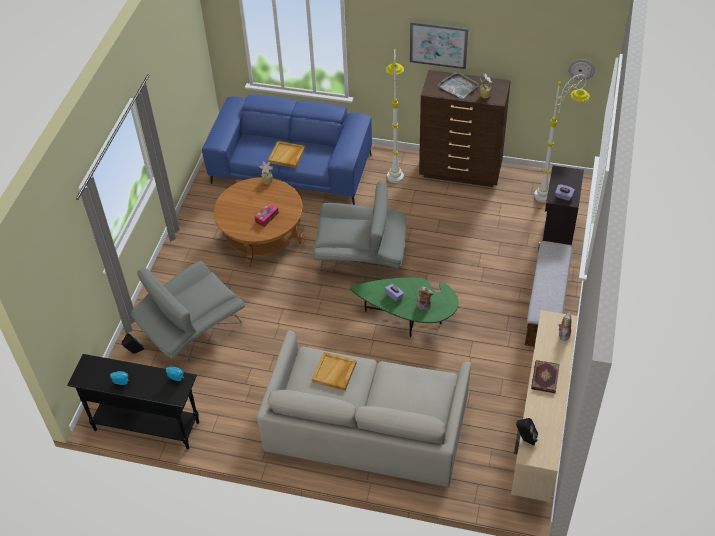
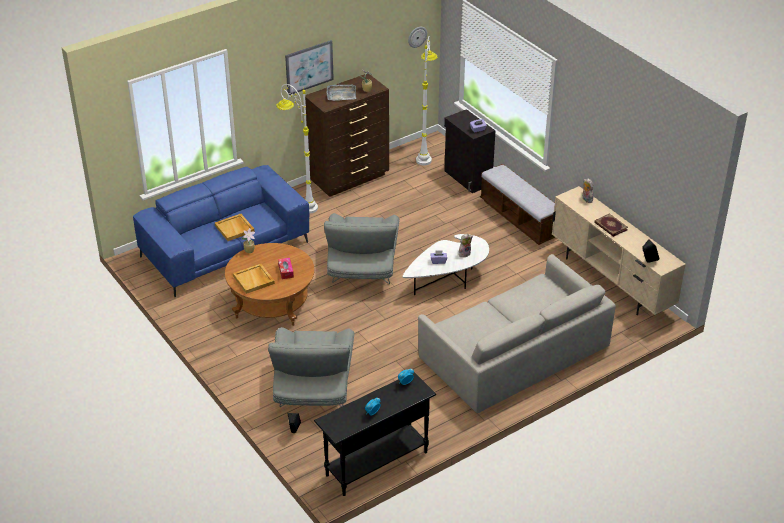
camera: 50 degrees left, 10 degrees down
(334, 372) = (476, 322): beige tray -> beige tray (254, 280)
(361, 257) = (362, 268): grey armchair -> grey armchair turned 135 degrees clockwise
(409, 318) = (448, 279): green coffee table -> white coffee table

